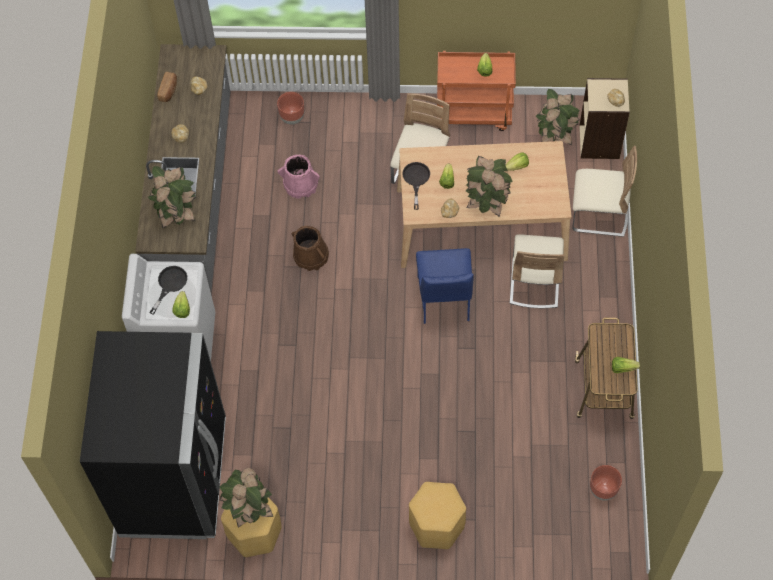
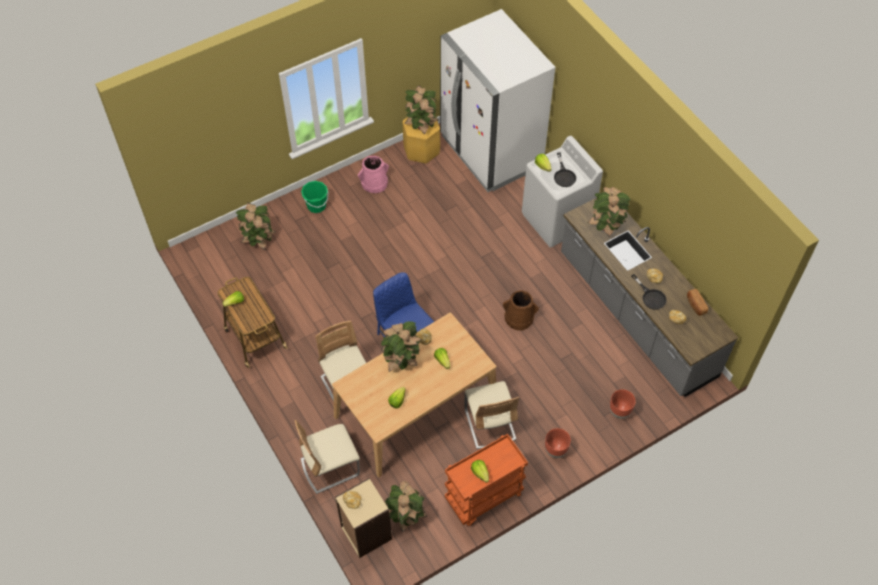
camera: 145 degrees right, 5 degrees down
(174, 477) = (490, 152): black fridge -> white fridge
(300, 184) = (569, 363): pink bucket -> pink bucket (374, 183)
(416, 180) = (465, 348): black frying pan -> black frying pan (651, 297)
(436, 525) = (316, 206): yellow stool -> green bucket
(532, 518) = (259, 239): none -> potted plant
(603, 489) = (222, 277): brown planter -> brown planter (556, 450)

